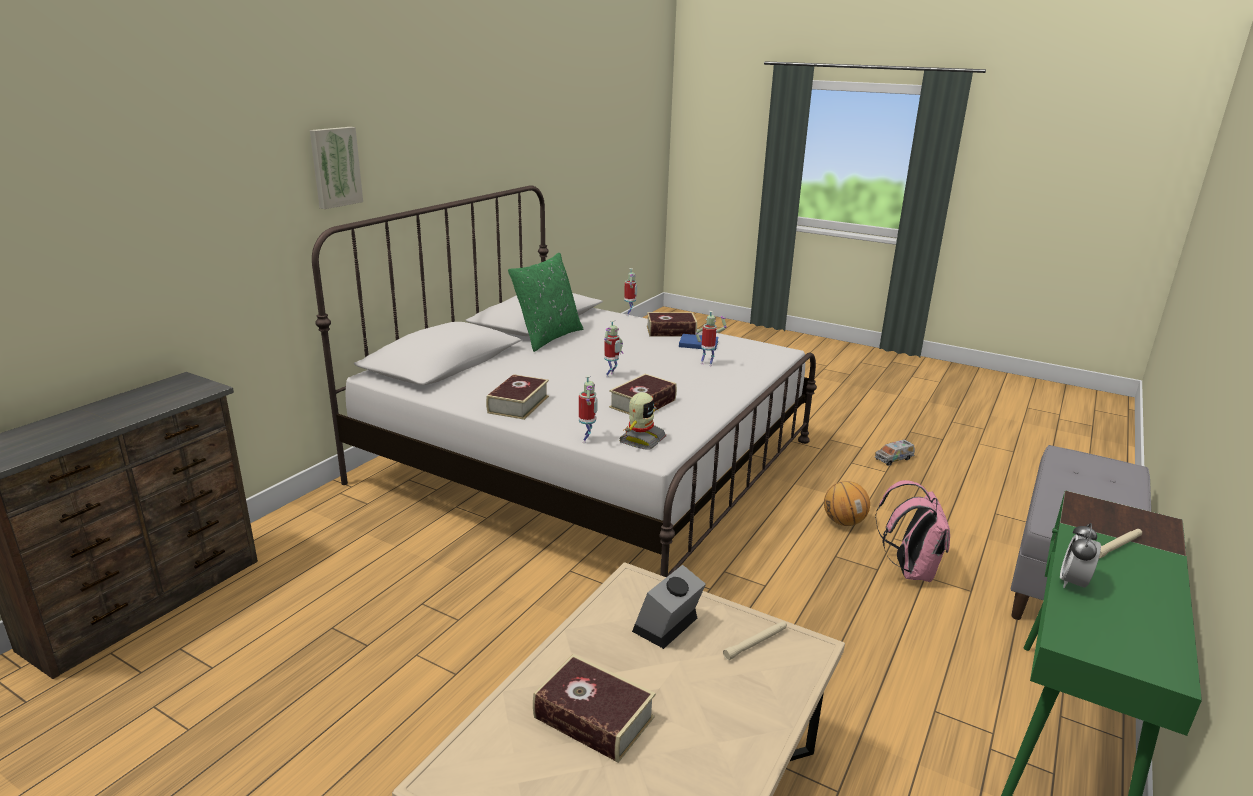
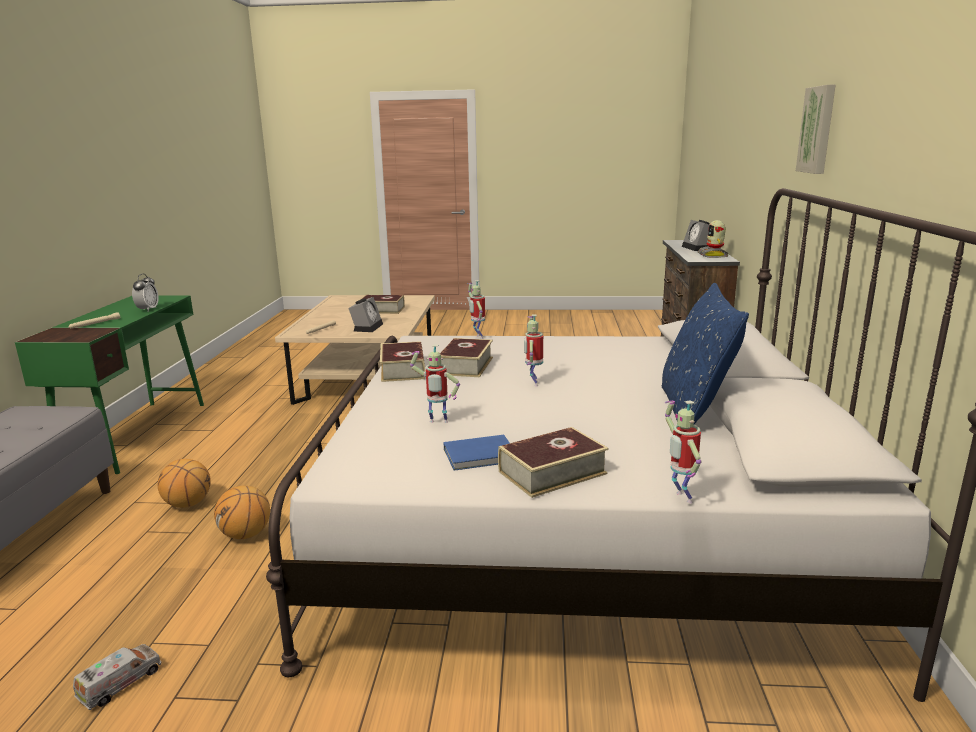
camera: 155 degrees right, 5 degrees down
(83, 420) = (698, 248): none -> alarm clock
(518, 404) = (570, 345): book -> book (402, 370)
(547, 337) = (695, 411): green pillow -> blue pillow
(641, 440) = (437, 344): toy robot -> toy robot (713, 255)
(909, 570) = (188, 504): pink backpack -> basketball

